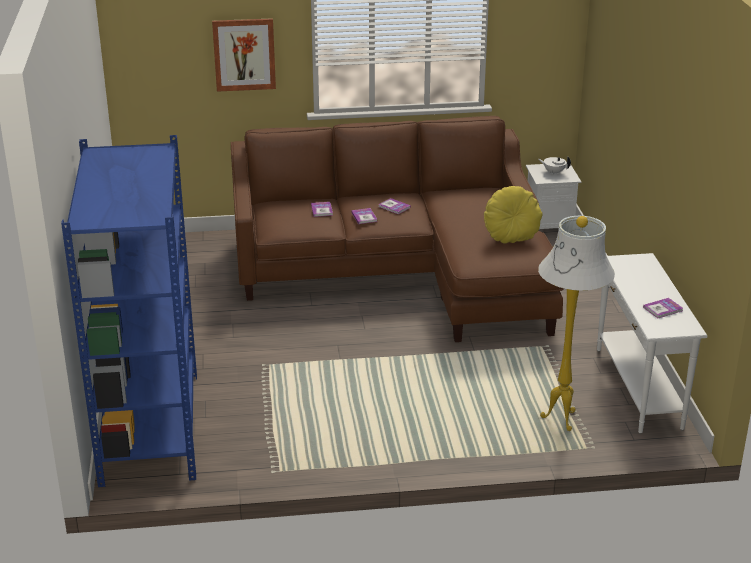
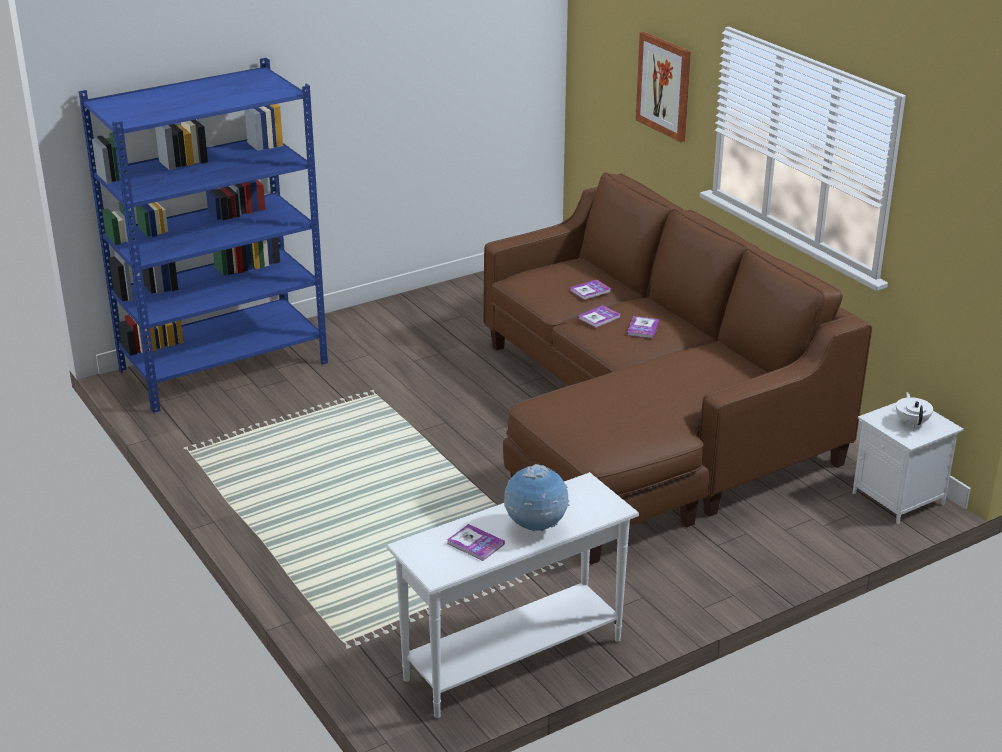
camera: 65 degrees right, 0 degrees up
(511, 238) = (629, 417): yellow pillow -> none
(562, 420) = (393, 611): white floor lamp -> none
(654, 286) = (535, 527): none -> globe

